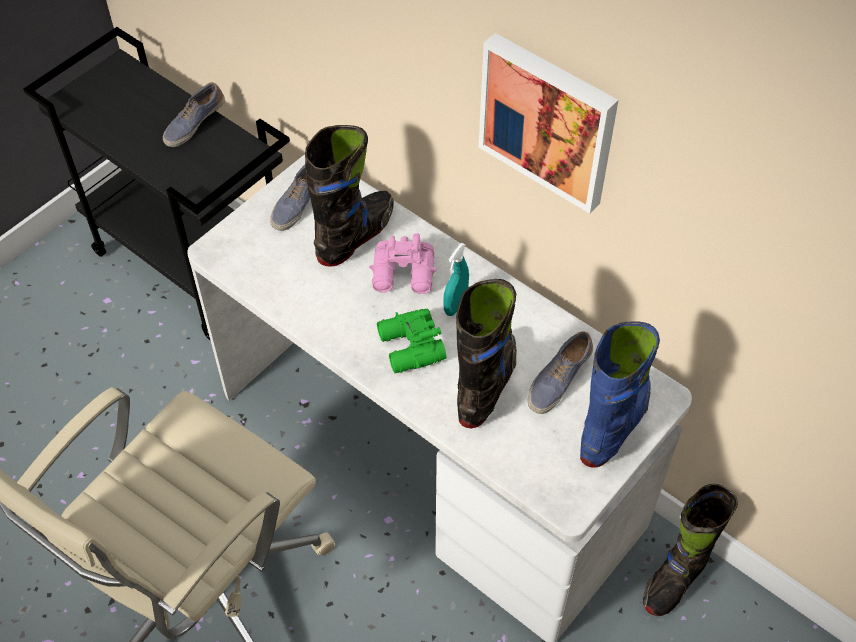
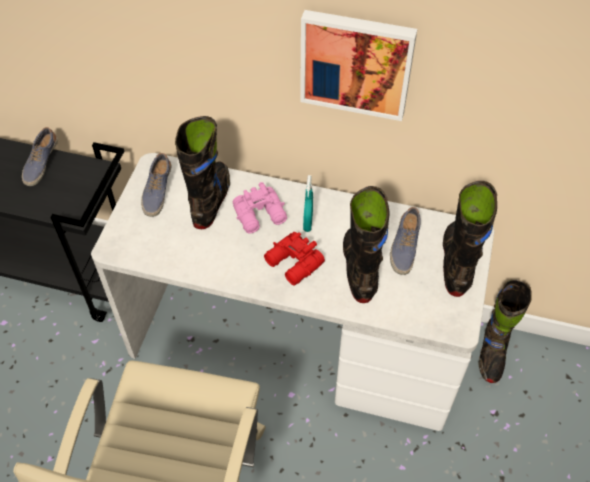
camera: 25 degrees left, 0 degrees up
(410, 348) = (294, 264): green binoculars -> red binoculars
(614, 426) = (456, 263): blue boot -> black boot

